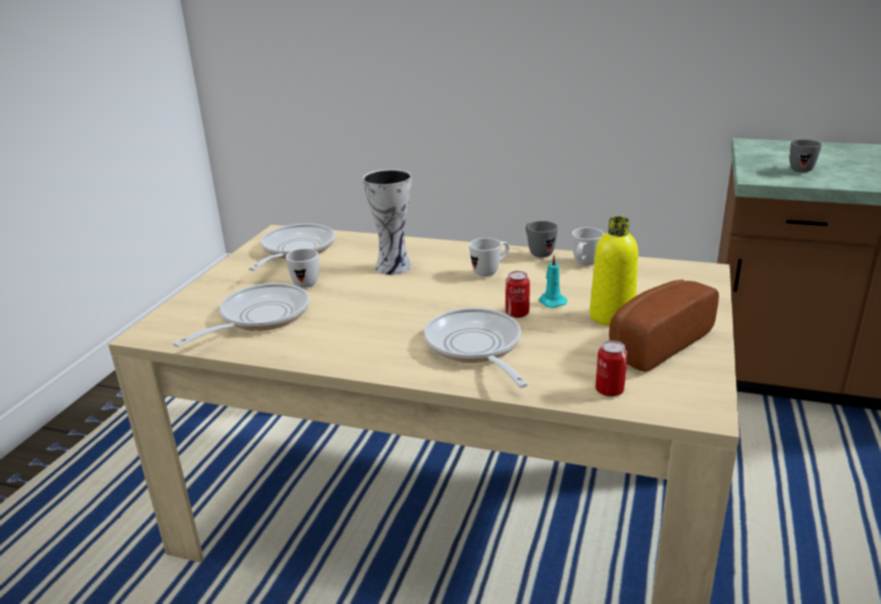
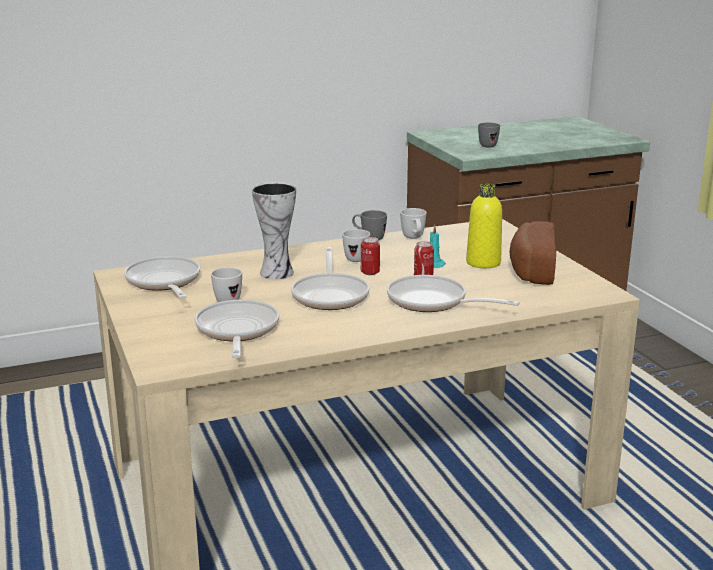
camera: 40 degrees left, 5 degrees down
(396, 305) = (330, 295): none -> frying pan
(609, 390) = (547, 299): can -> can (370, 272)

